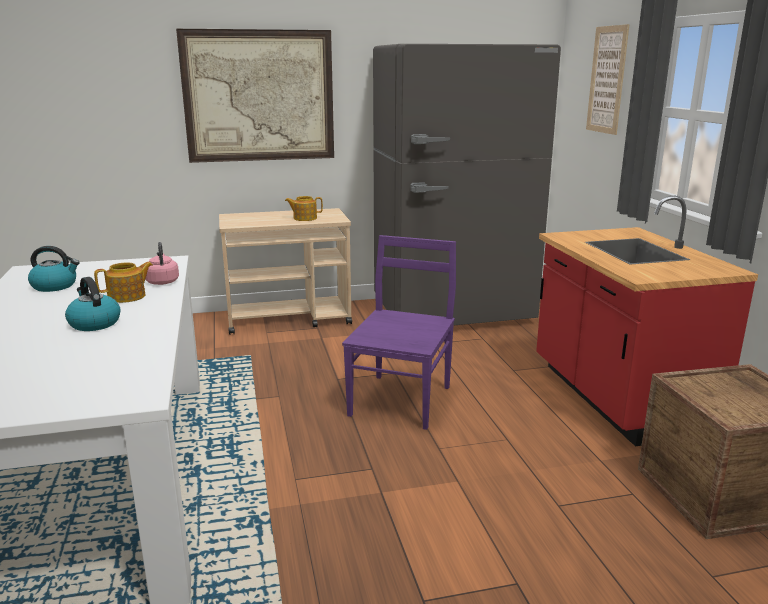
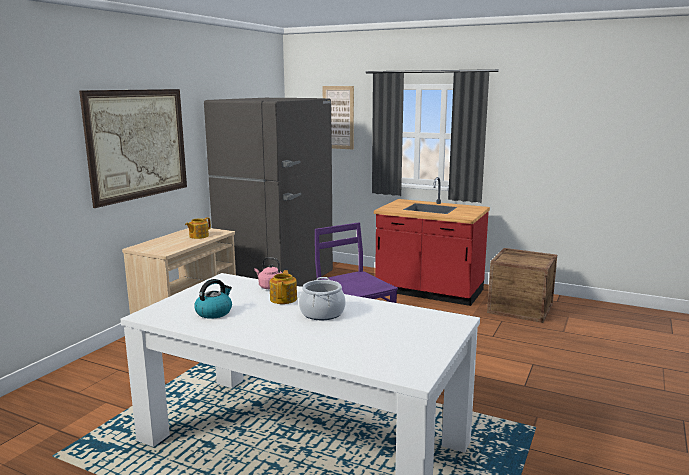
camera: 50 degrees left, 5 degrees down
(94, 323) = (322, 313): kettle -> cooking pot

